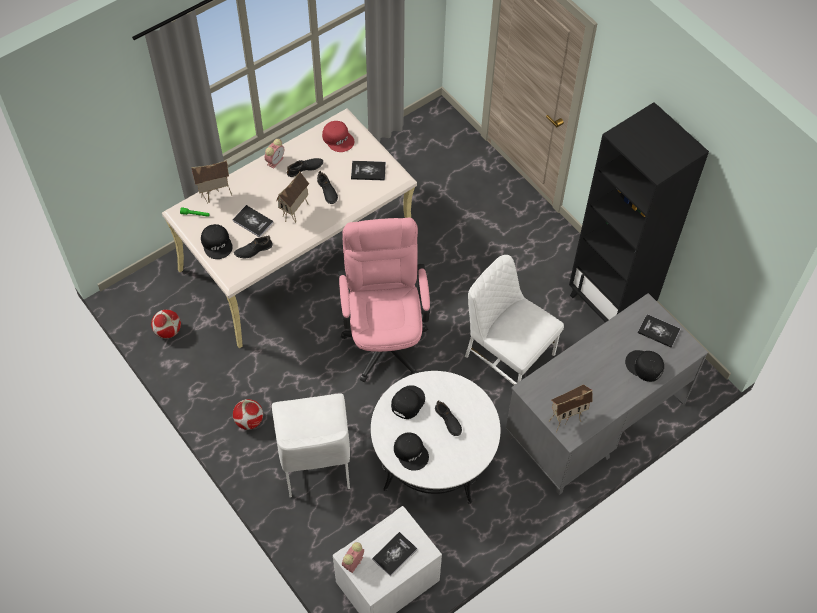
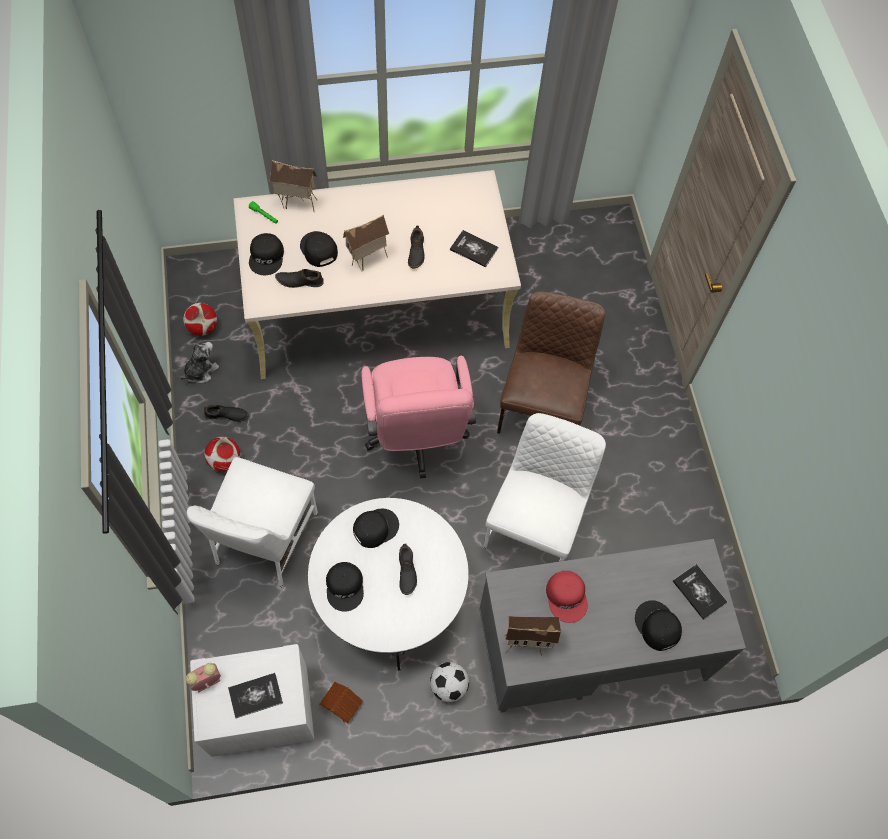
camera: 25 degrees right, 5 degrees up
(187, 364) = (200, 371): none -> plush toy
(253, 221) = (318, 250): book -> black cap
(275, 160) = (382, 194): alarm clock -> none
(305, 169) = (407, 217): black shoe -> black shoe (227, 415)
(338, 138) = (463, 199): red cap -> red cap (567, 597)
(385, 336) = (416, 438): pink office chair -> pink office chair turned 150 degrees clockwise
(443, 547) = (341, 704): none -> toy house
(464, 270) = (542, 406): none -> brown chair
(507, 355) = (535, 524): white chair -> white chair turned 45 degrees clockwise
(512, 496) = (448, 686): none -> football
(610, 303) = (685, 521): black bookcase -> none

